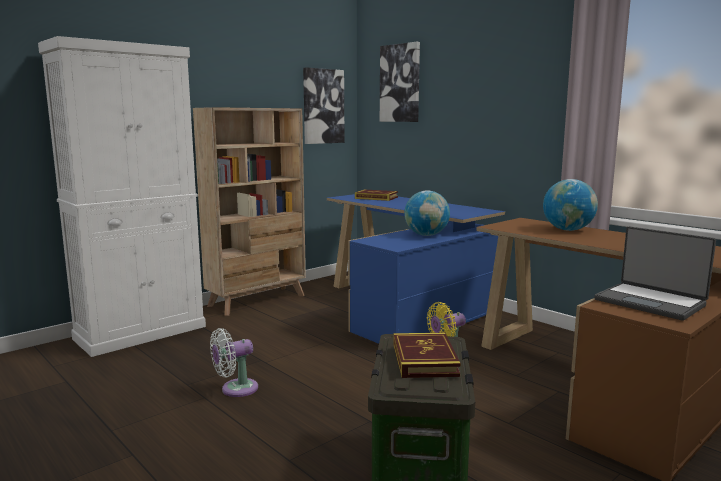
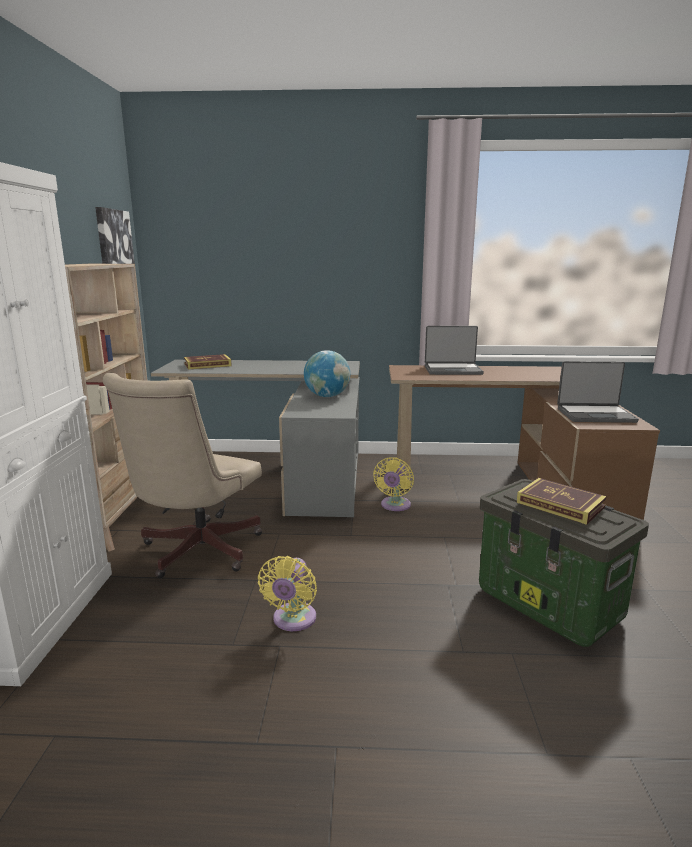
camera: 45 degrees left, 5 degrees up
(235, 389) = (293, 620): white fan -> yellow fan
(261, 332) = (195, 552): none -> beige office chair
(400, 83) = (209, 231): picture -> none
(406, 306) = (280, 473): blue desk -> grey desk
(568, 230) = (452, 370): globe -> laptop

